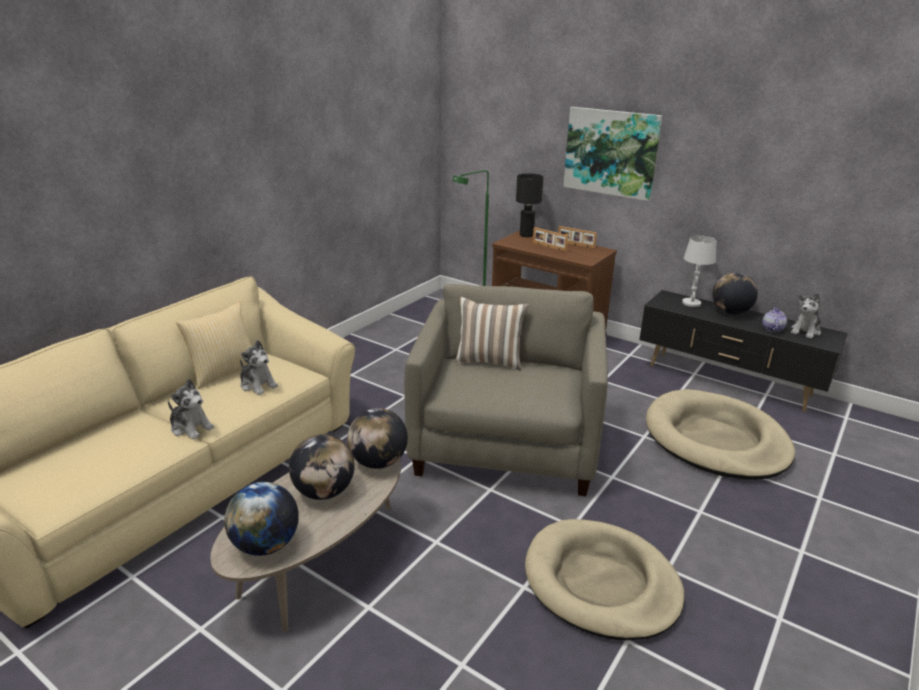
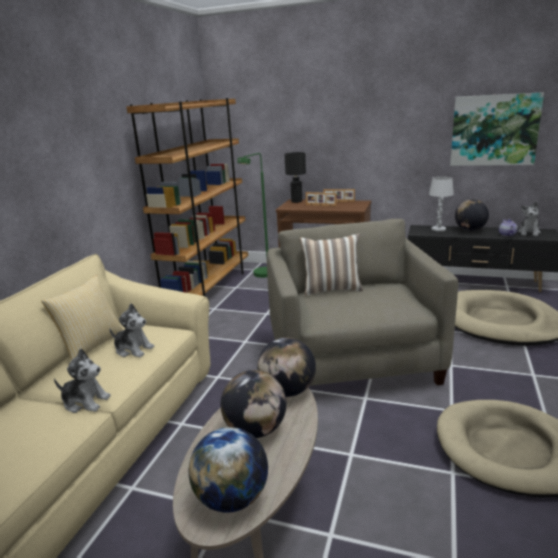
camera: 15 degrees left, 5 degrees down
(405, 323) = (209, 288): none -> brown bookcase
(611, 152) = (356, 125): picture -> picture (494, 130)

